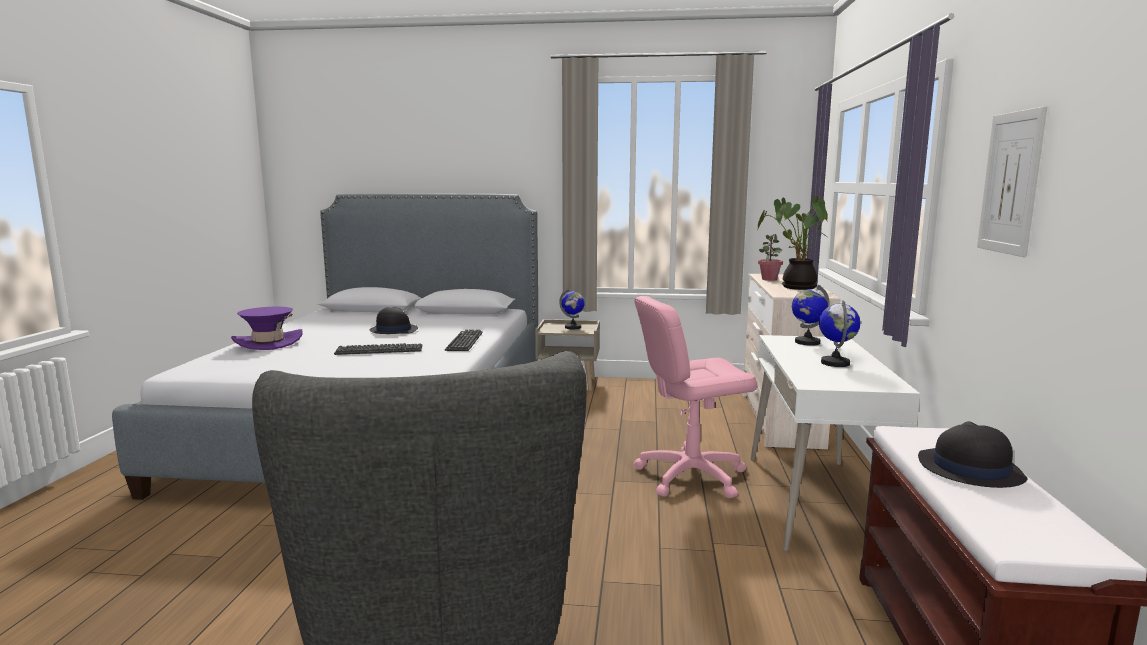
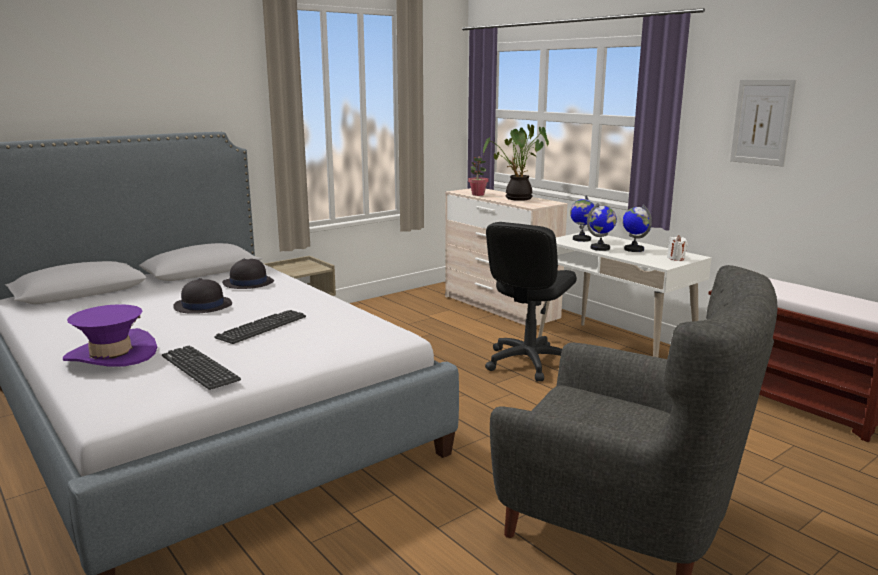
camera: 45 degrees left, 5 degrees up
(464, 341) = (311, 298): keyboard -> keyboard (200, 368)
(573, 327) = (298, 267): globe -> globe (600, 248)
(690, 476) = (528, 362): pink office chair -> black office chair
(856, 382) = (676, 258): none -> white candle
(969, 469) = (796, 291): black hat -> black hat (248, 283)

